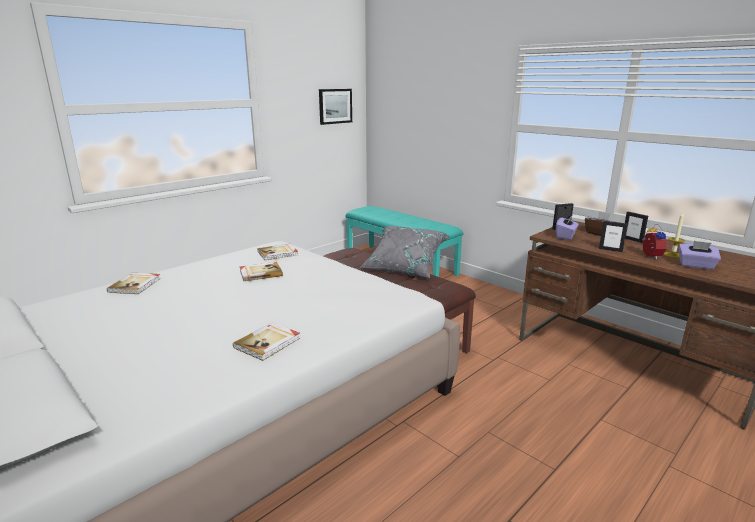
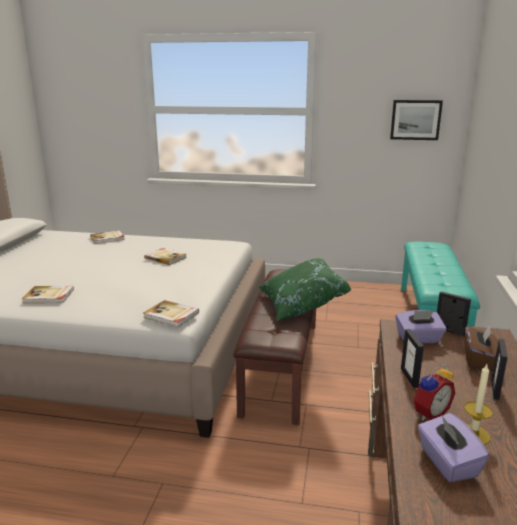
camera: 55 degrees right, 0 degrees up
(278, 253) = (211, 250): book -> book (171, 315)
(404, 267) = (300, 305): grey pillow -> green pillow

